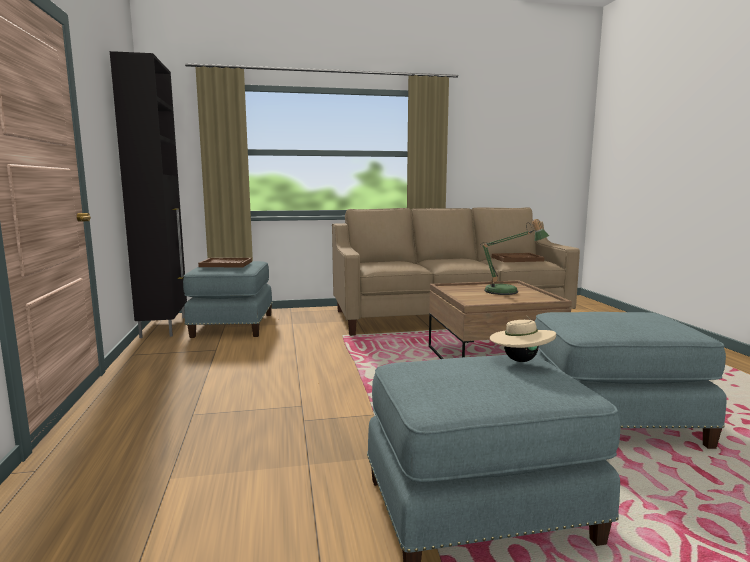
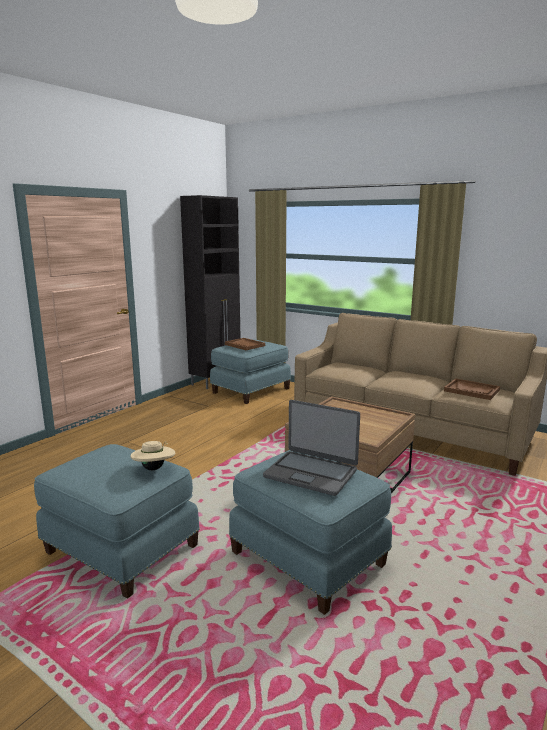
camera: 45 degrees right, 5 degrees up
(507, 292) = (365, 422): table lamp -> none
(624, 319) = (311, 473): none -> laptop

